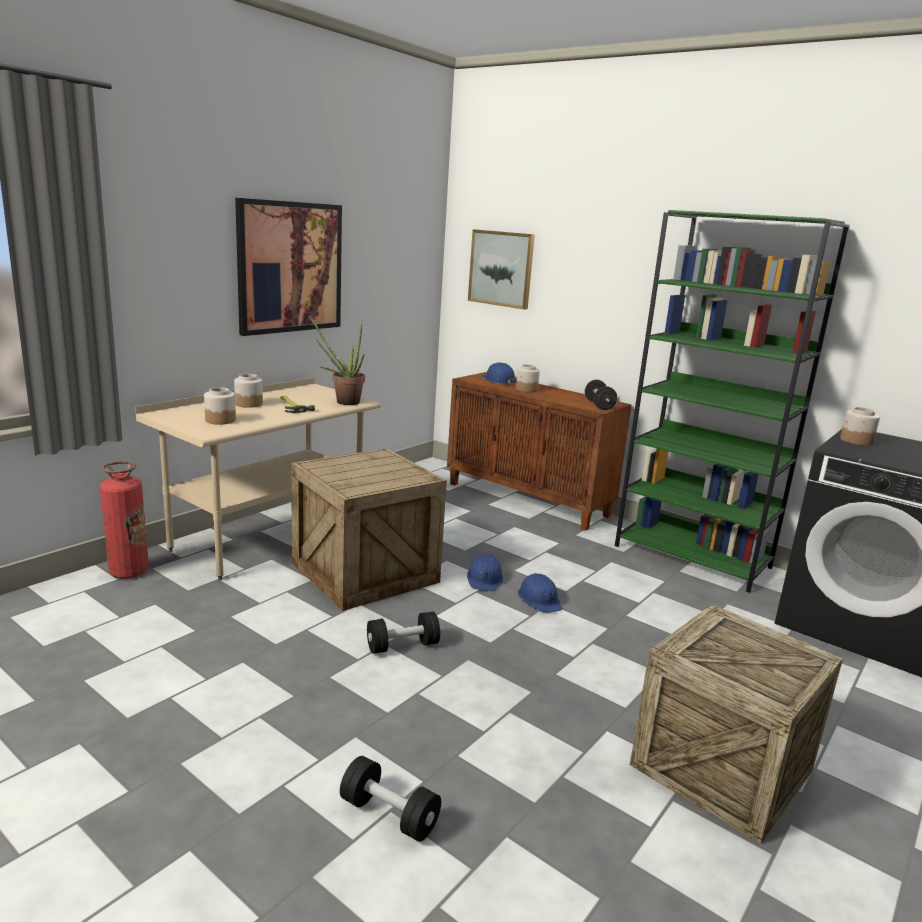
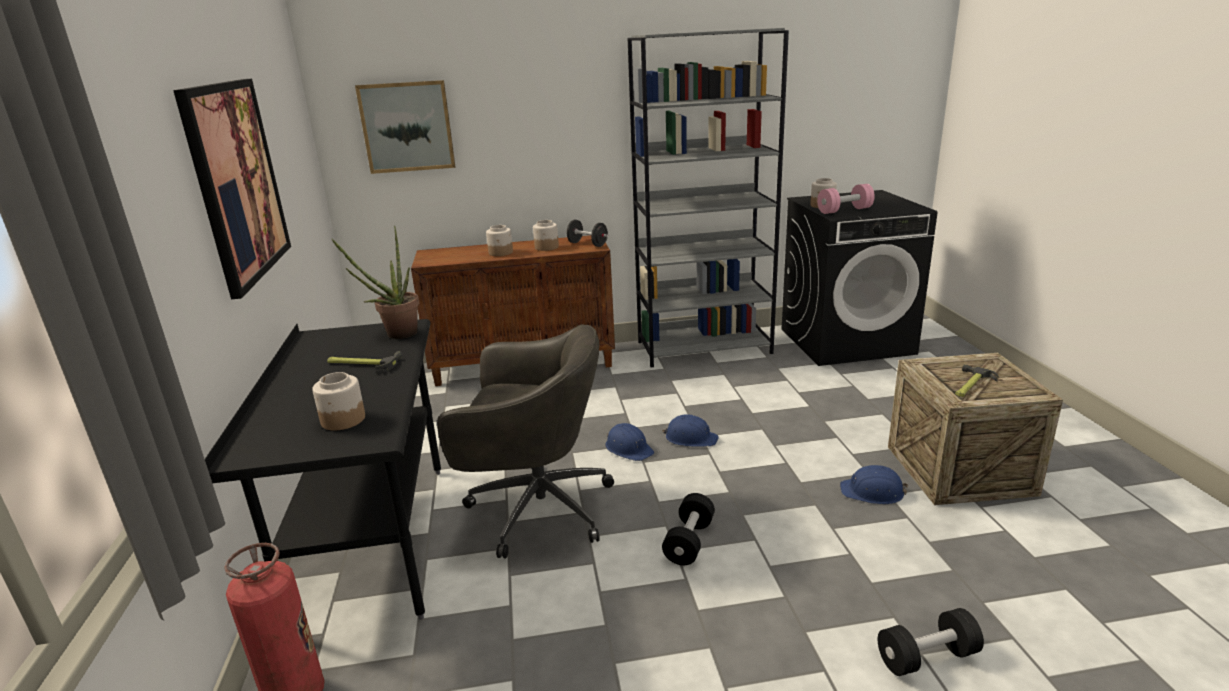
camera: 45 degrees left, 5 degrees up
(248, 404) = (308, 387): jar -> jar (546, 247)
(269, 537) = (375, 542): beige desk -> black desk
(364, 572) = (536, 508): crate -> grey office chair
(498, 380) = (454, 253): blue hard hat -> blue hard hat (872, 492)
(693, 557) = (704, 347): green bookcase -> grey bookcase
(722, 653) = (970, 385): none -> hammer
(864, 451) = (844, 210): none -> pink dumbbell

